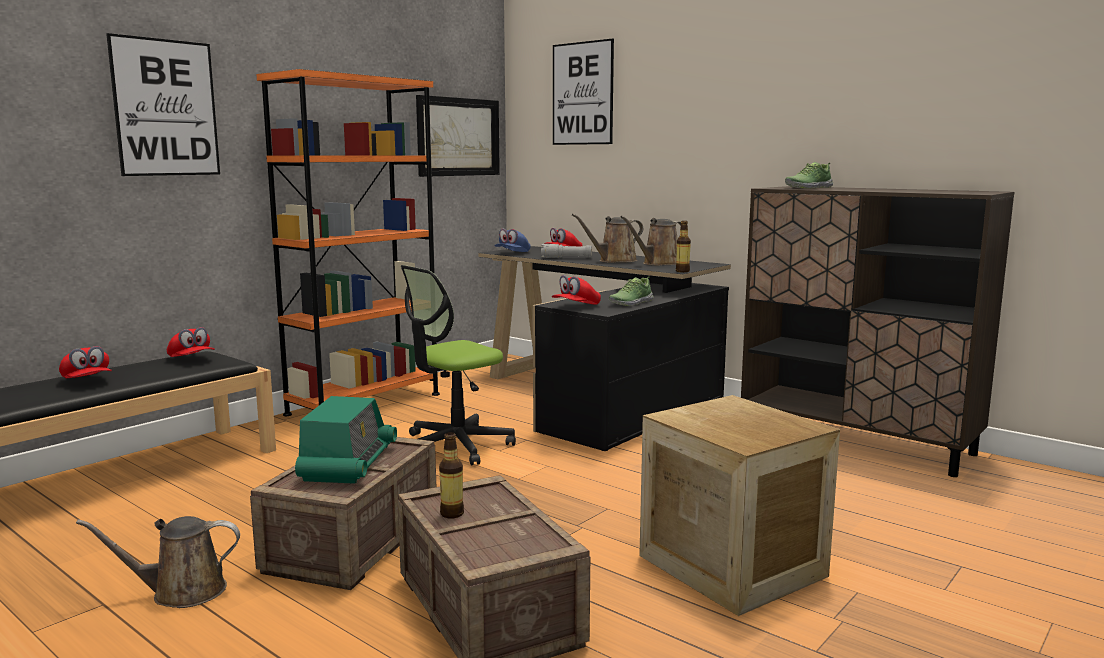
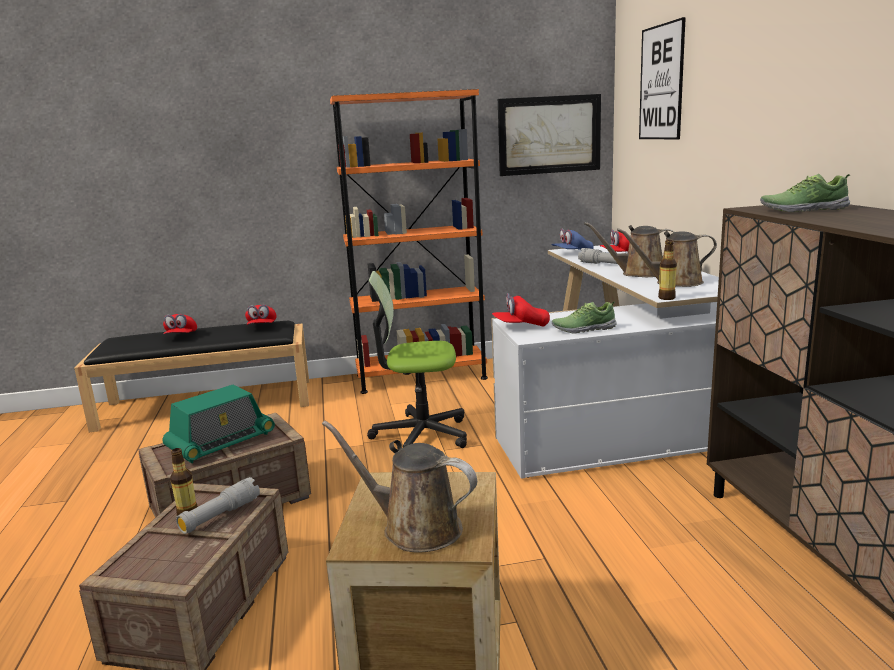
camera: 40 degrees right, 5 degrees up
(166, 108) = (256, 134): picture -> none
(181, 592) = (103, 507): brown watering can -> brown watering can (414, 528)
(490, 503) = (220, 515): none -> grey flashlight
(599, 398) = (616, 413): black desk -> white desk

